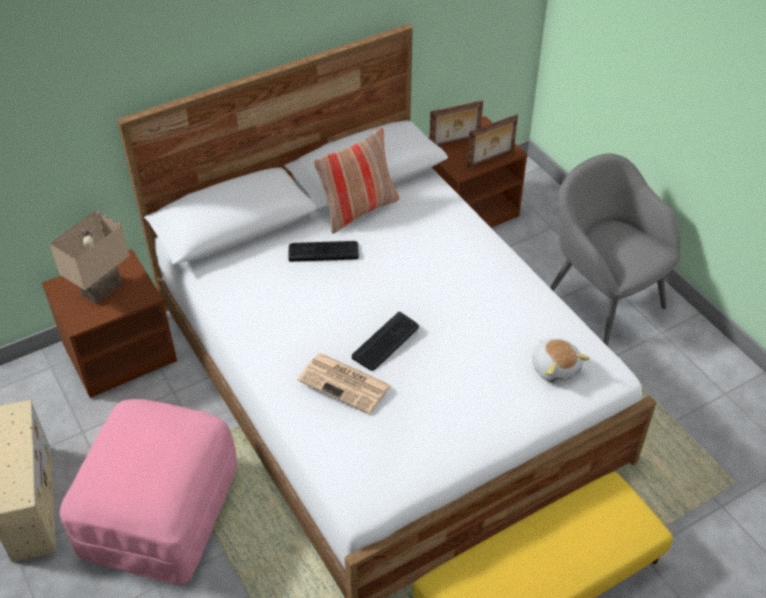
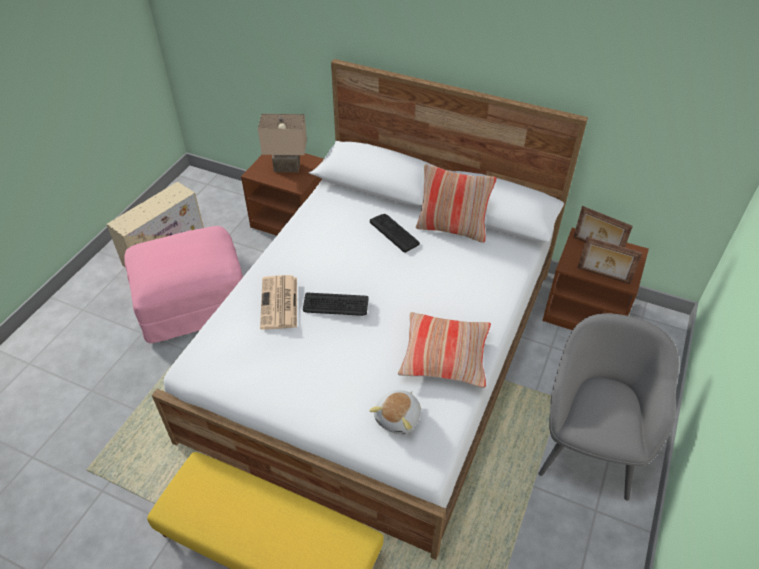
camera: 55 degrees right, 0 degrees up
(511, 301) = (445, 356): none -> pillow

